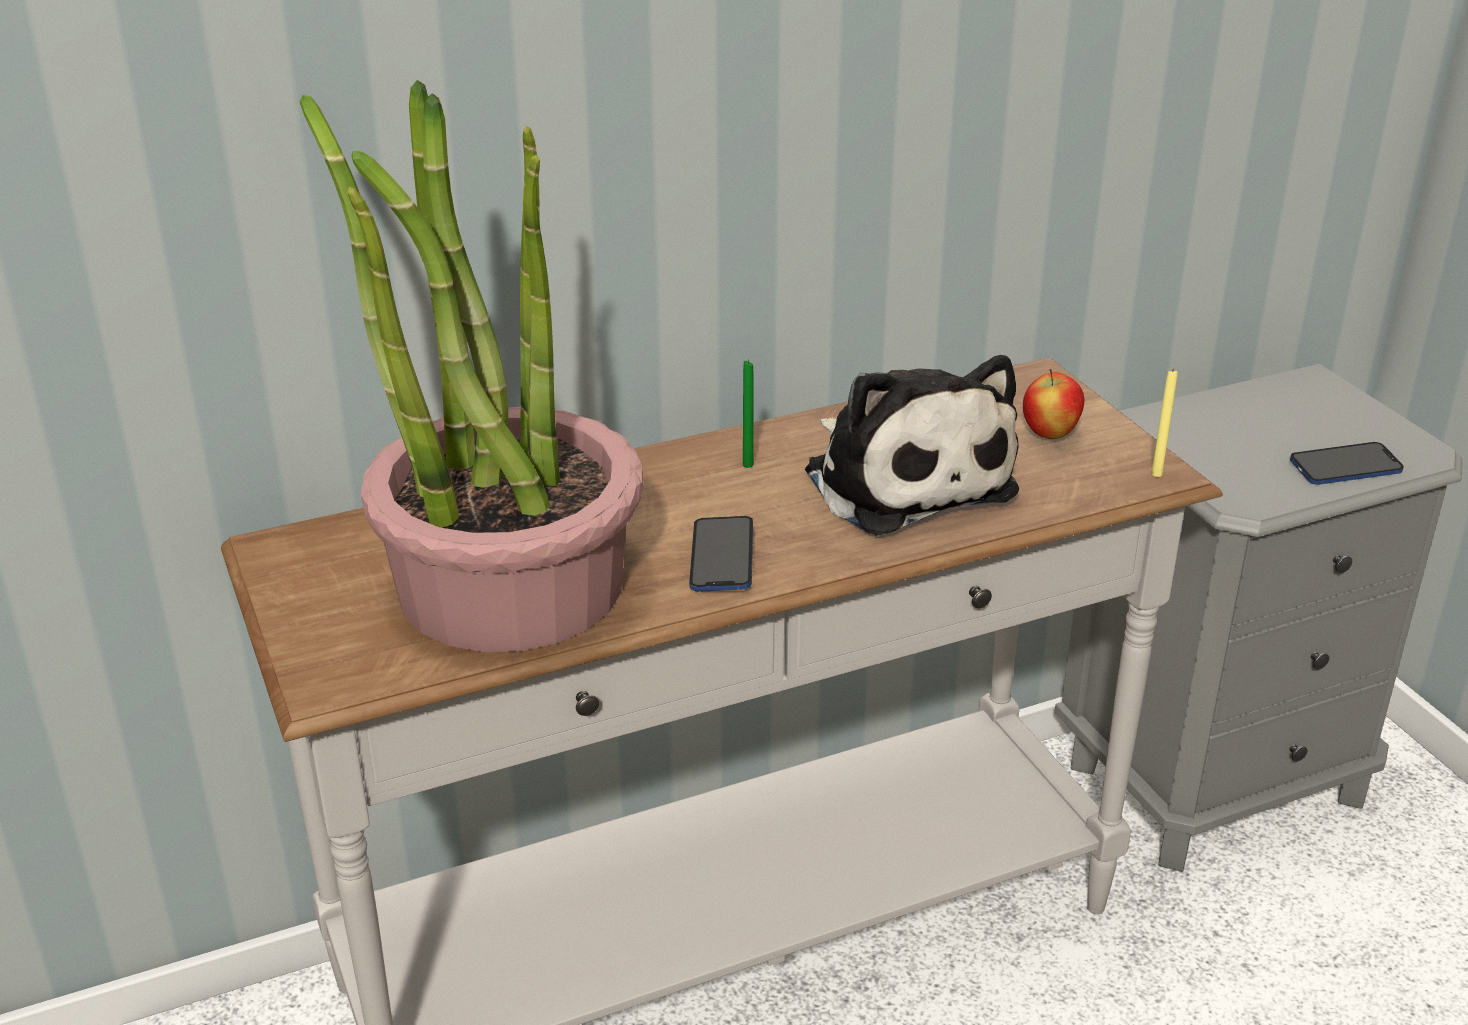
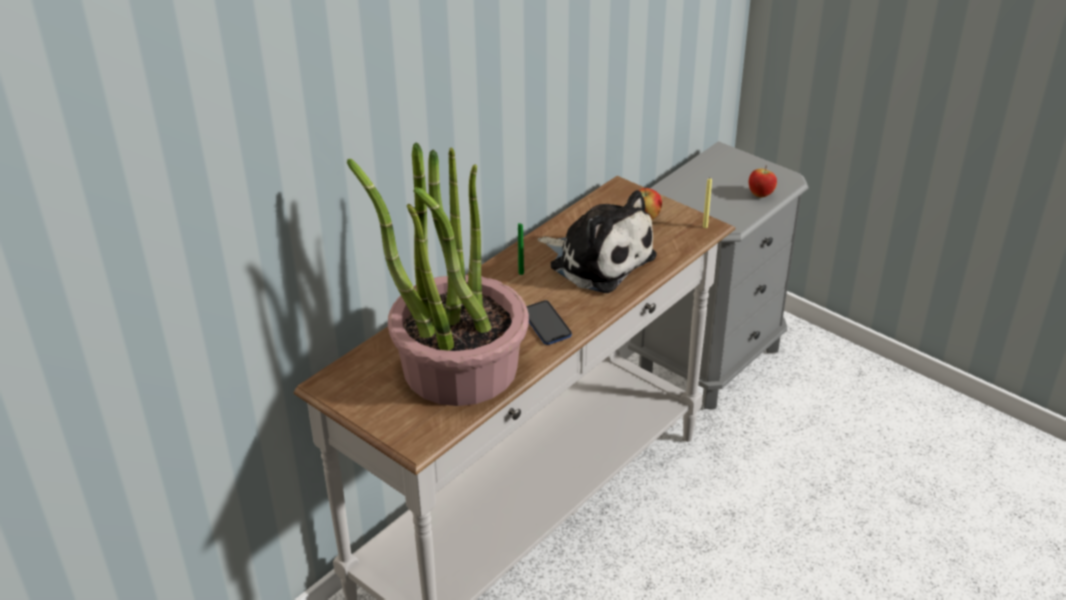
camera: 25 degrees left, 5 degrees up
(1345, 466) = (760, 195): phone -> apple

